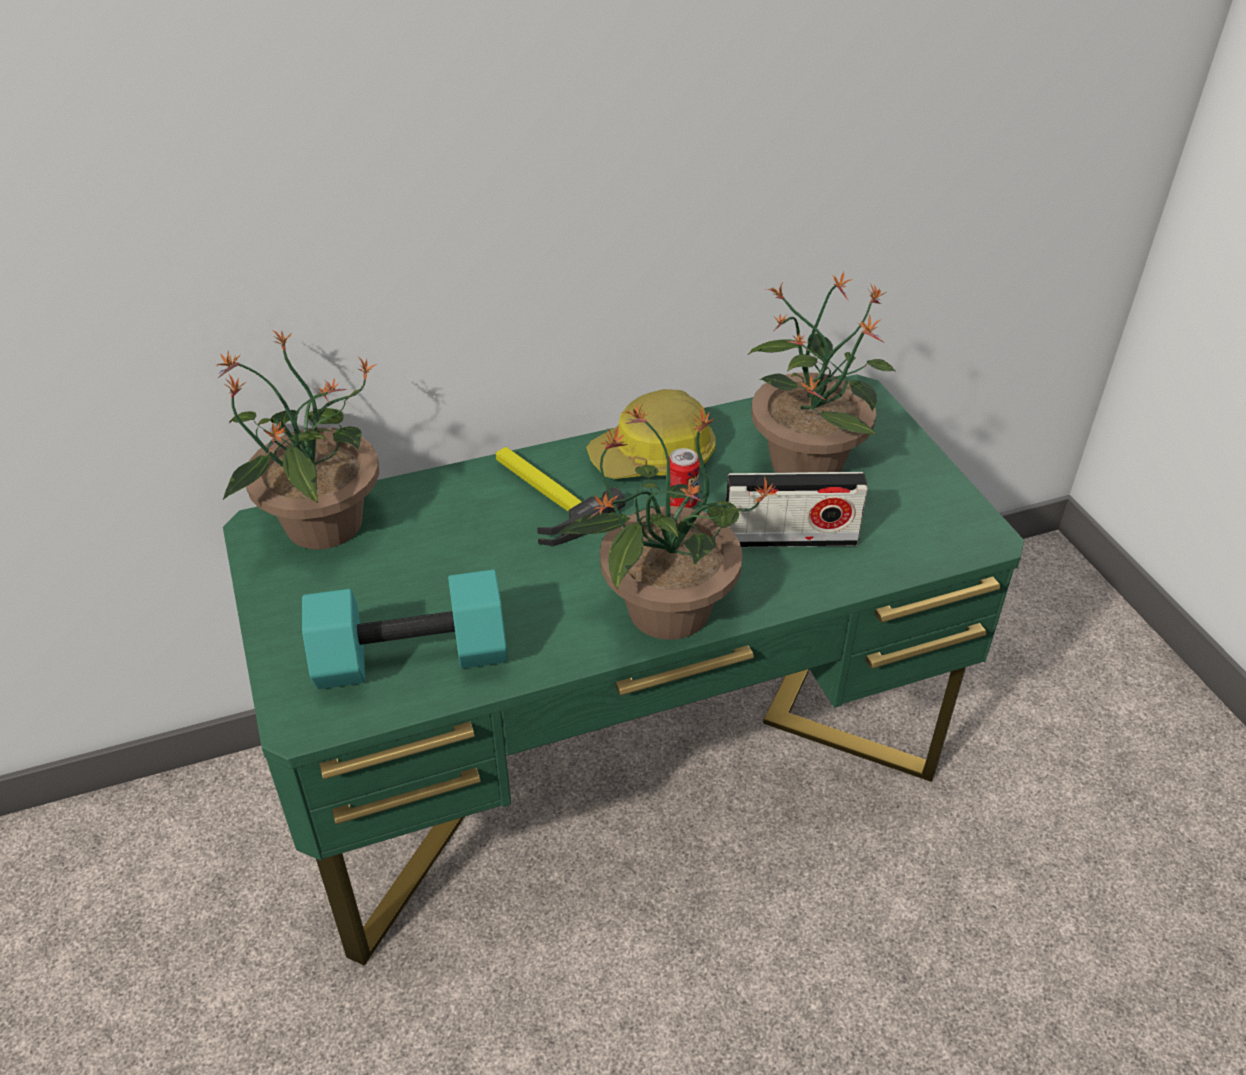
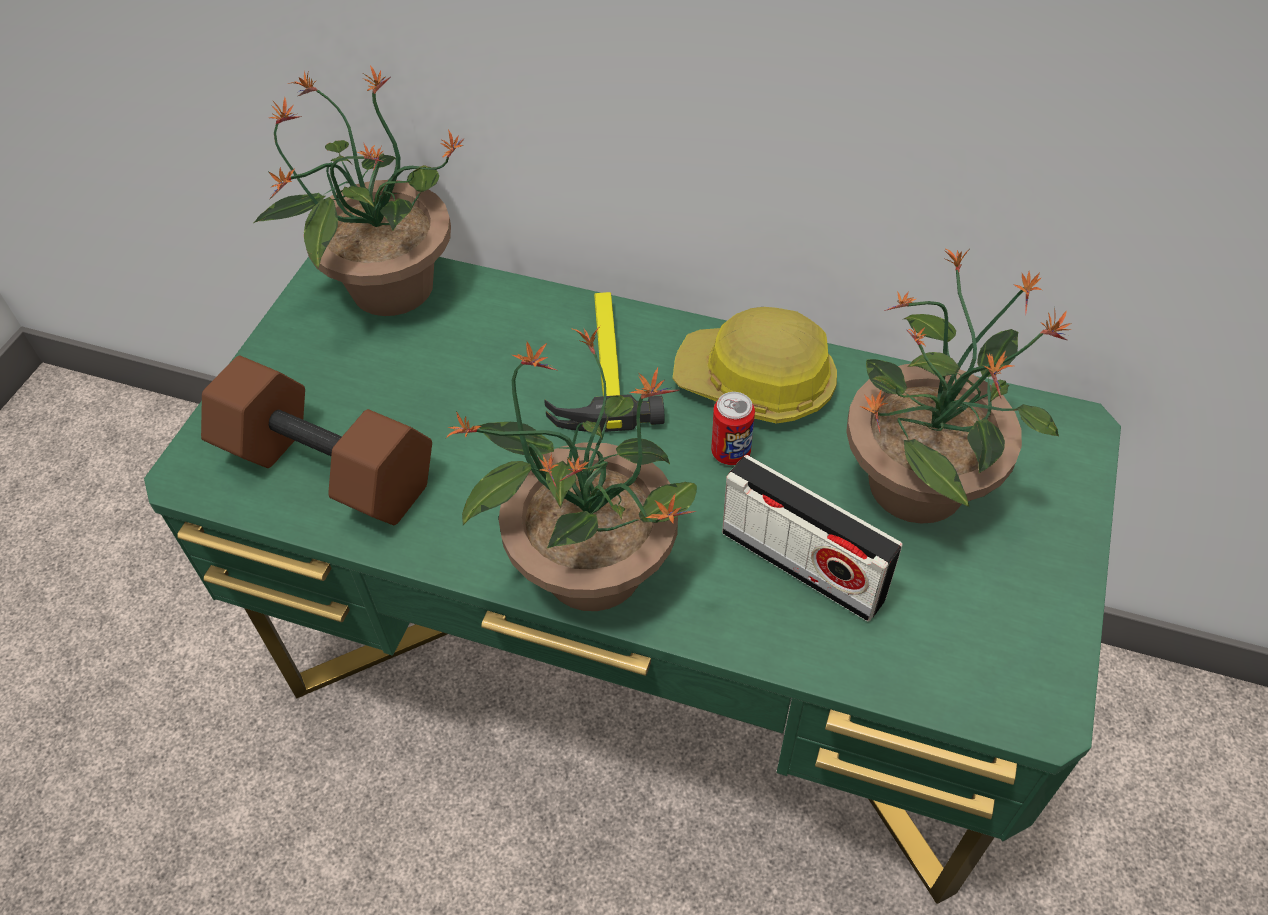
camera: 40 degrees right, 10 degrees up
(409, 660) = (323, 470): turquoise dumbbell -> brown dumbbell

